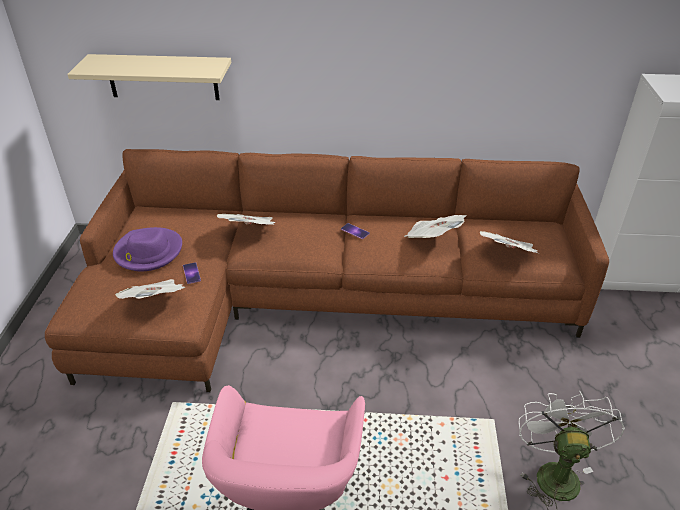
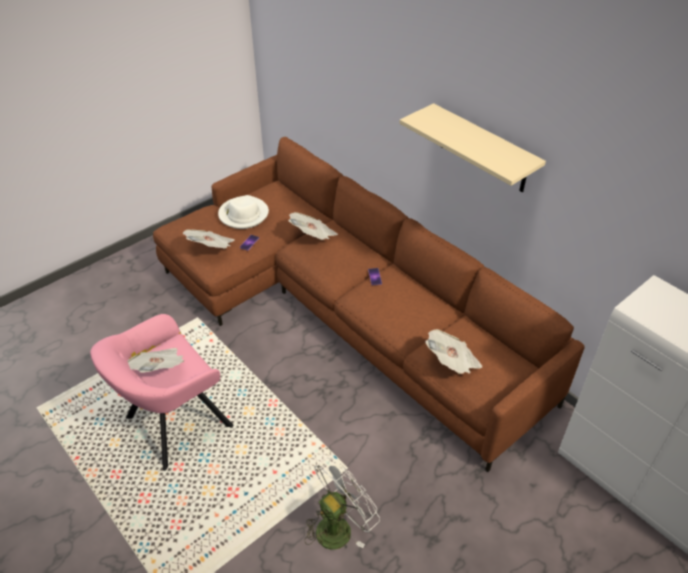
camera: 45 degrees right, 5 degrees up
(148, 252) = (243, 215): purple hat -> white hat
(162, 77) = (318, 96): beige shelf -> beige shelf (483, 149)
(432, 239) = (416, 315): newspaper -> newspaper (159, 369)

